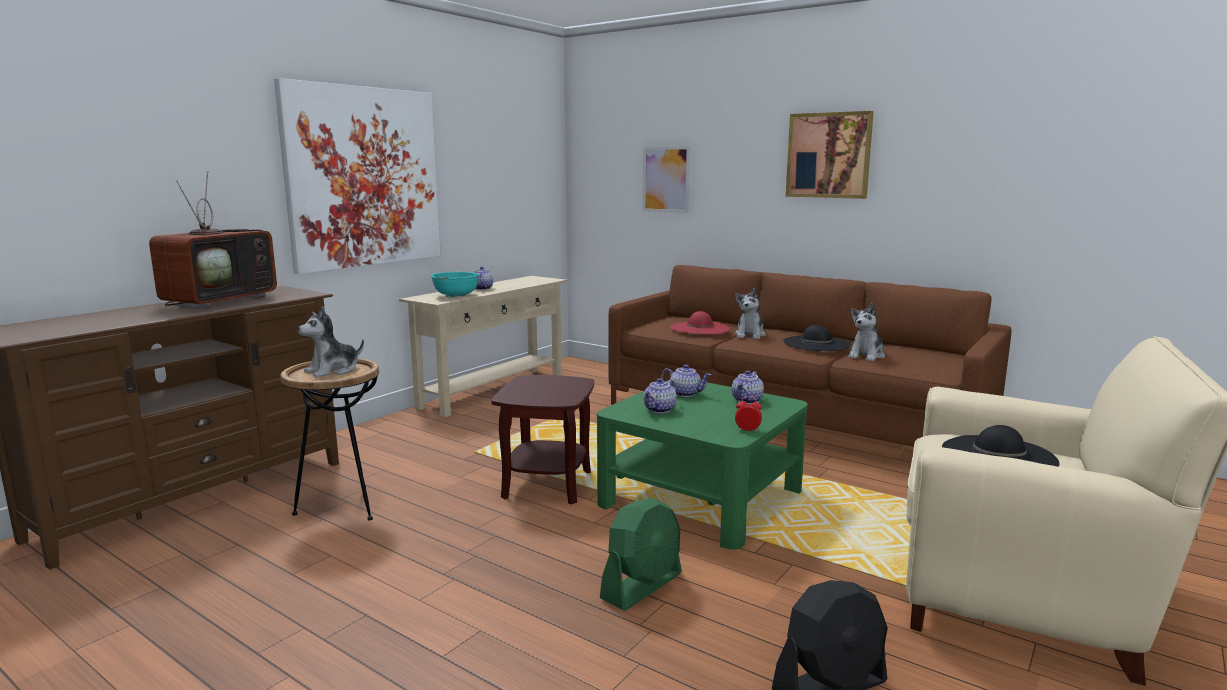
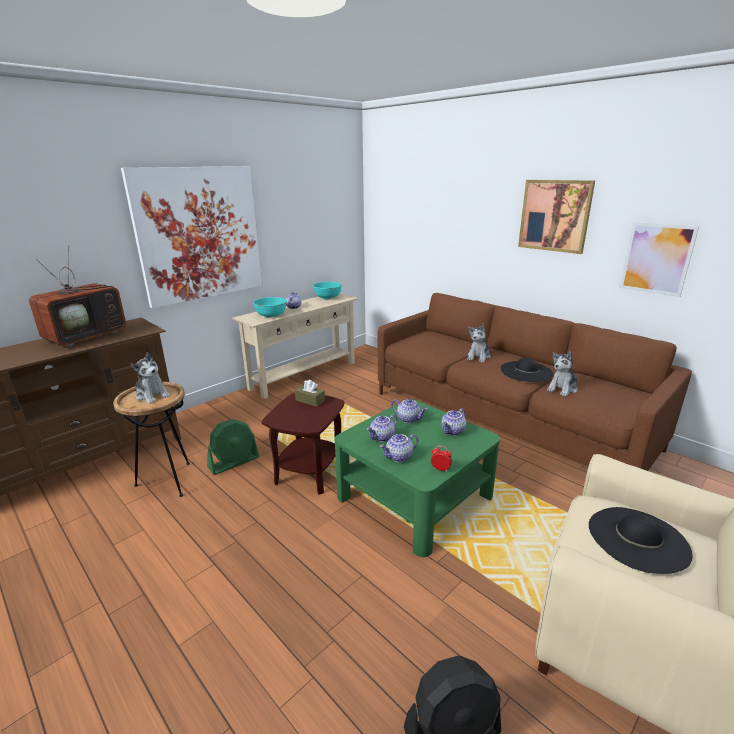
camera: 10 degrees right, 10 degrees up
(333, 370) = (152, 395): plush toy -> plush toy turned 105 degrees counterclockwise
(524, 280) = (327, 297): none -> turquoise bowl
(547, 380) = (310, 400): none -> brown tissue box
(642, 586) = (342, 589): green fan -> green fan (234, 462)
(666, 179) = (431, 225): picture -> picture (656, 259)
(691, 424) = (399, 457): none -> teapot
(700, 328) = (442, 347): red hat -> none

